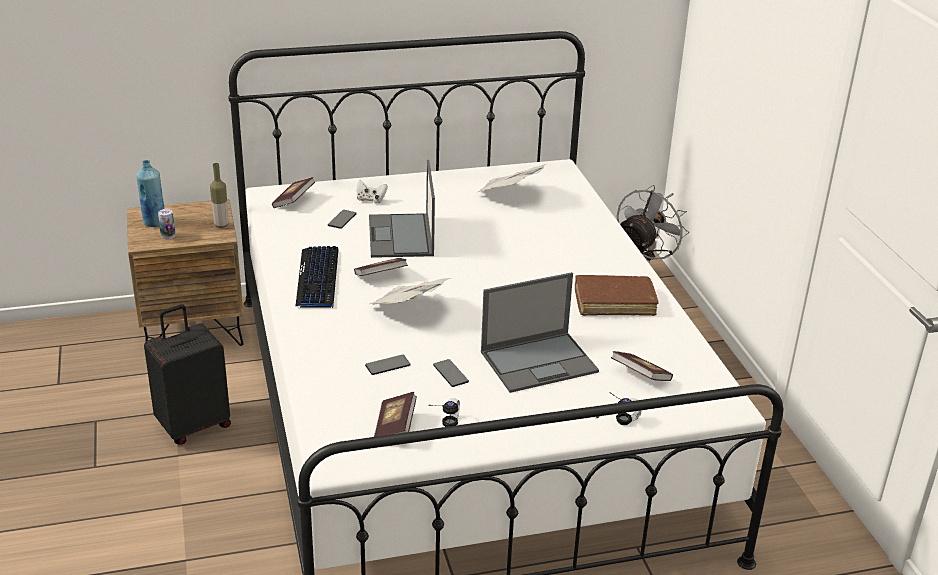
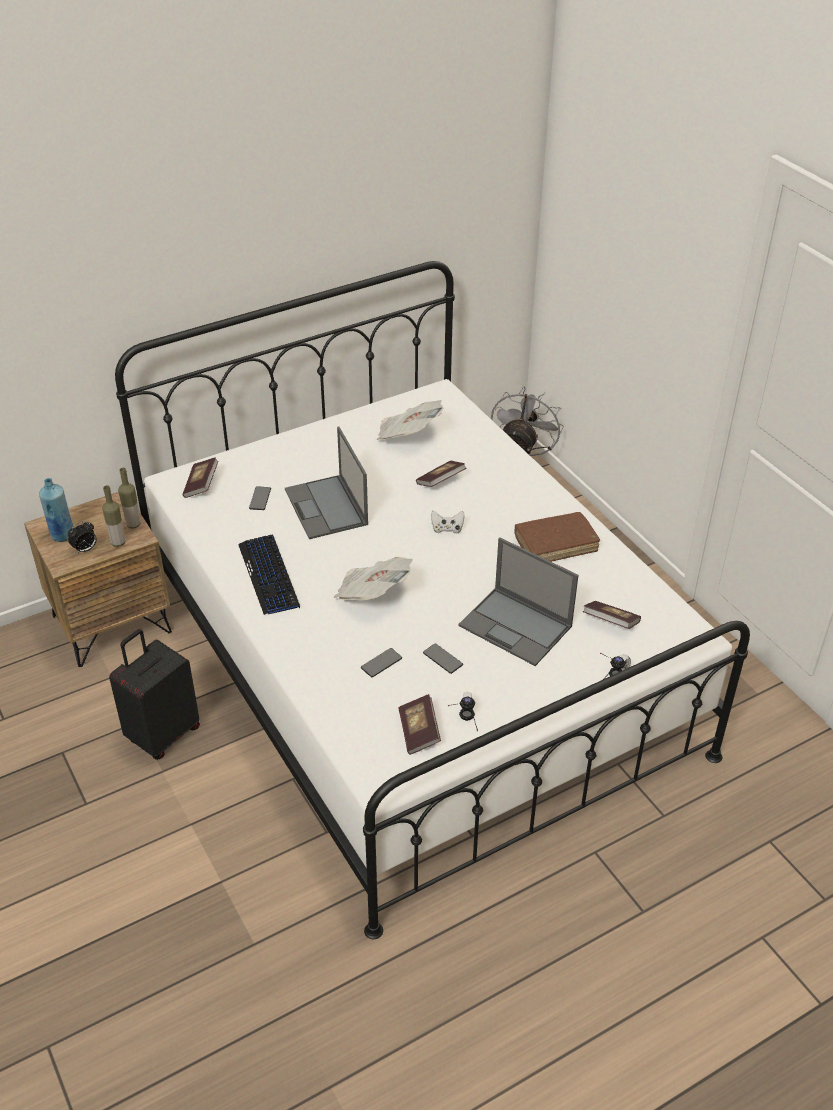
camera: 15 degrees left, 10 degrees up
(168, 236) = (85, 549): can -> alarm clock
(200, 236) = (118, 542): none -> bottle
(371, 200) = (277, 468): white game controller -> white game controller (447, 529)
(380, 276) = (328, 560): book -> book (440, 481)
(540, 361) = (516, 626): laptop -> laptop turned 75 degrees clockwise

